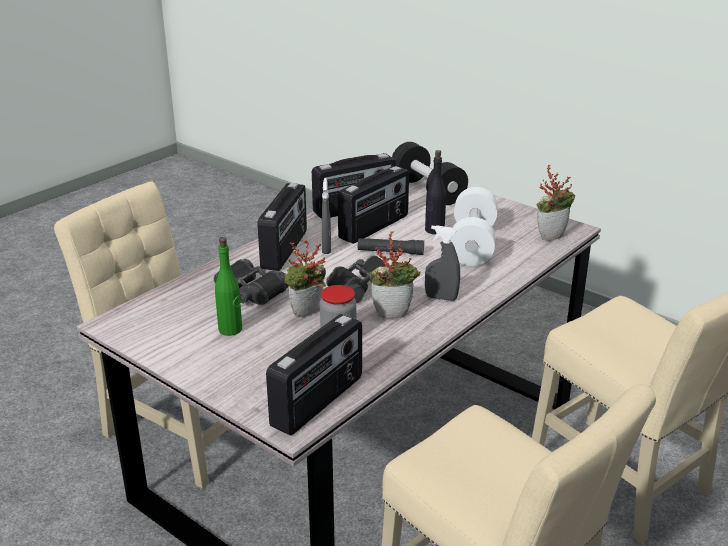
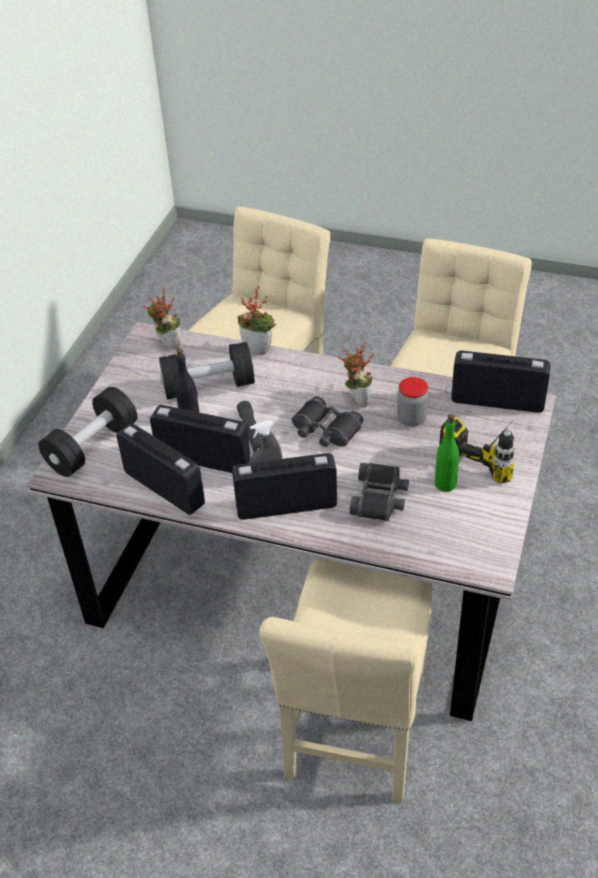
camera: 110 degrees left, 15 degrees up
(246, 369) = (490, 451): none -> power drill
(307, 314) = (391, 447): potted plant -> potted plant (259, 349)
(441, 298) = (316, 381): grey spray bottle -> none
(472, 244) = (208, 386): white dumbbell -> black dumbbell

